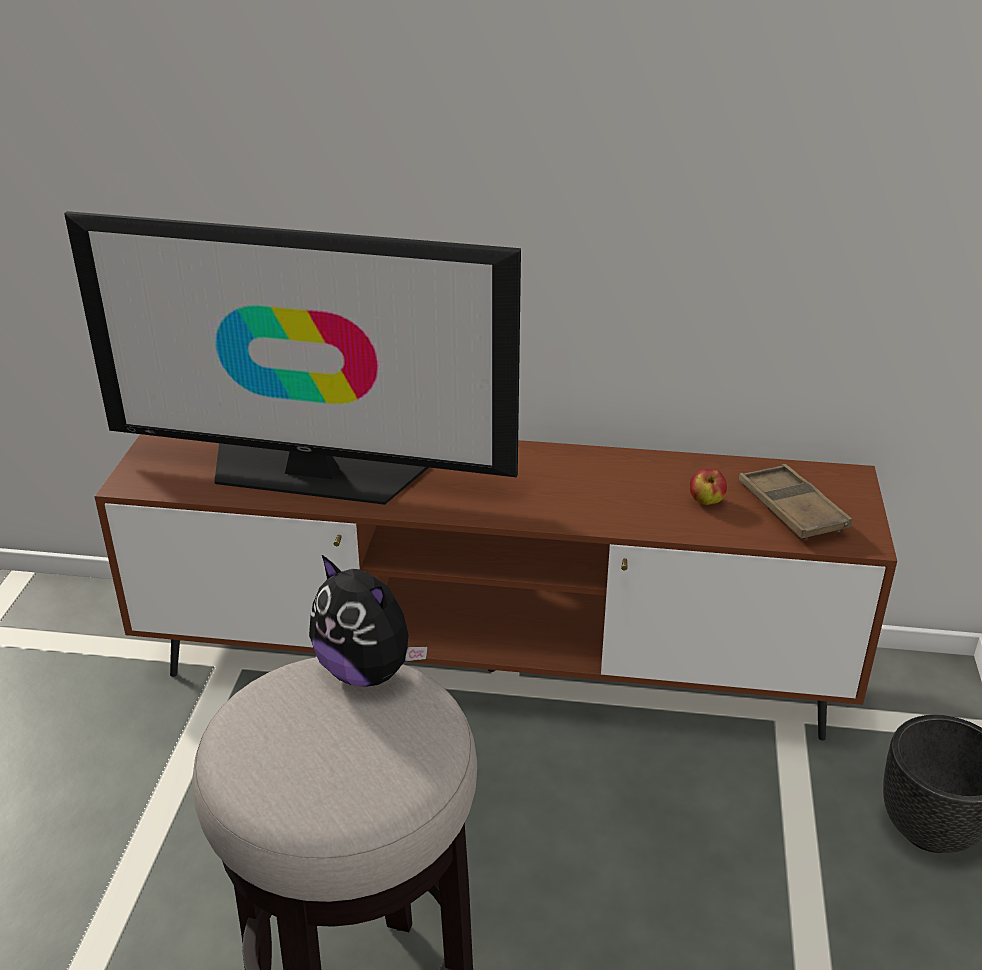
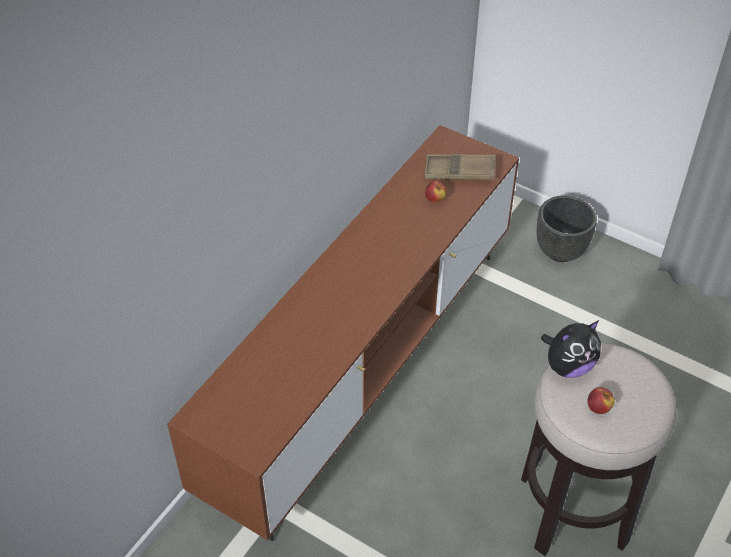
camera: 65 degrees left, 15 degrees up
(282, 728) = (598, 408): none -> apple
(312, 473) = (303, 356): television -> none

